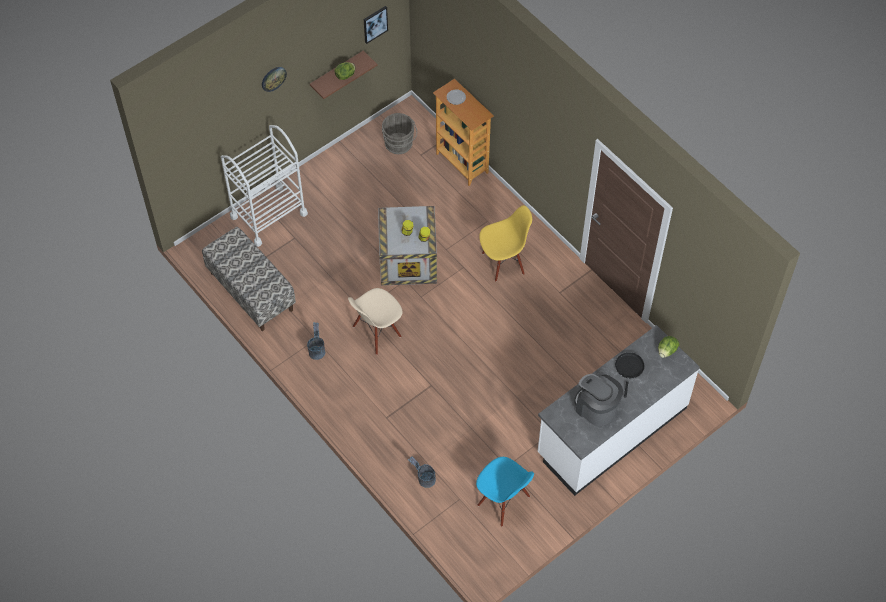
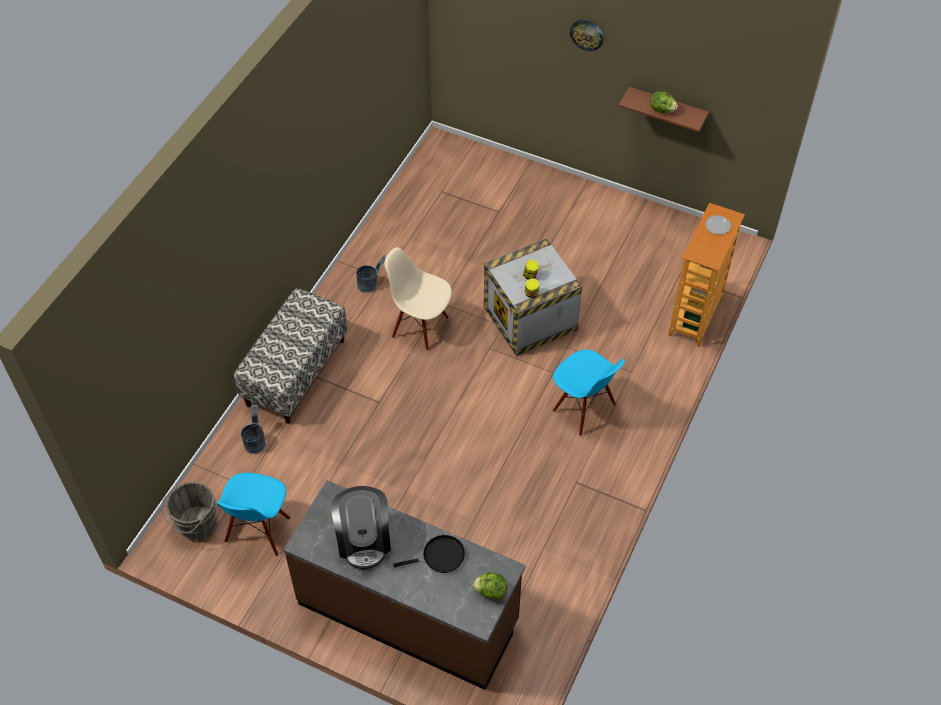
camera: 65 degrees right, 5 degrees down
(251, 291) = (412, 203): bench -> bench (295, 372)
(268, 215) = (513, 180): white cart -> none
(375, 24) = (734, 91): picture -> none
(399, 145) = (678, 251): grey bucket -> grey bucket (195, 525)
(503, 262) = (583, 408): yellow chair -> blue chair
(596, 407) = (364, 539): coffee machine -> coffee machine turned 150 degrees clockwise
(611, 430) = (408, 612): white counter -> brown counter

